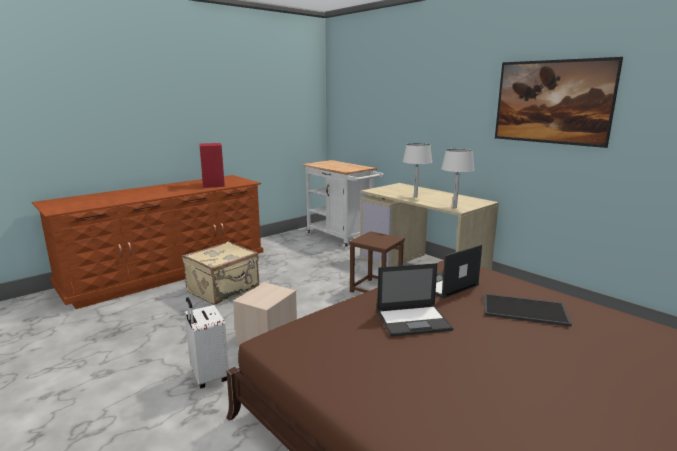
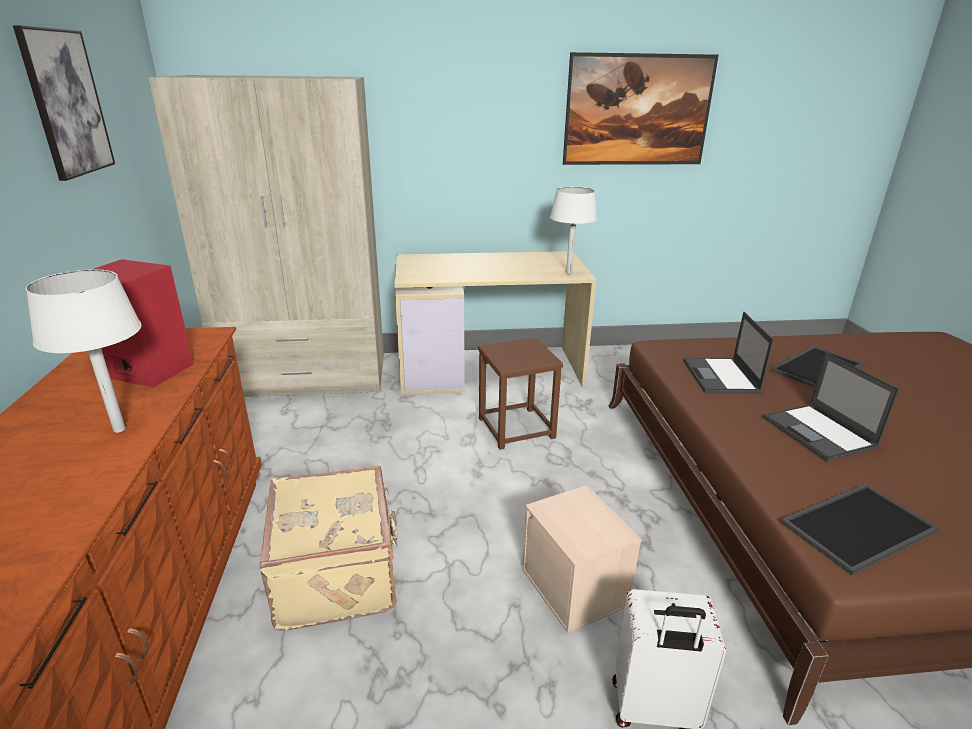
camera: 55 degrees left, 10 degrees up
(252, 90) = (67, 103): none -> picture
(311, 342) = (859, 528): none -> tray
(341, 238) = (308, 376): white cart -> beige wardrobe
(414, 320) = (819, 433): laptop -> laptop turned 135 degrees clockwise
(415, 197) = (488, 271): white table lamp -> white table lamp (119, 429)

